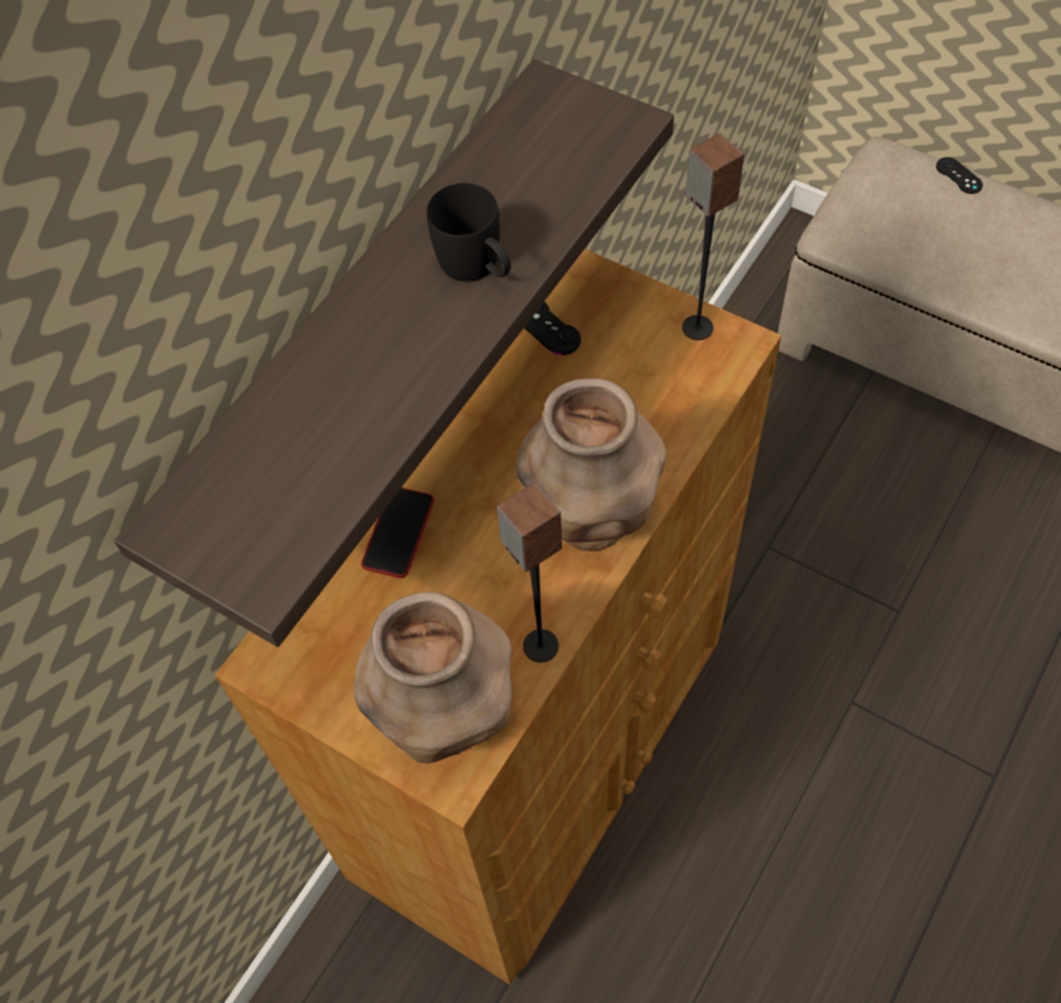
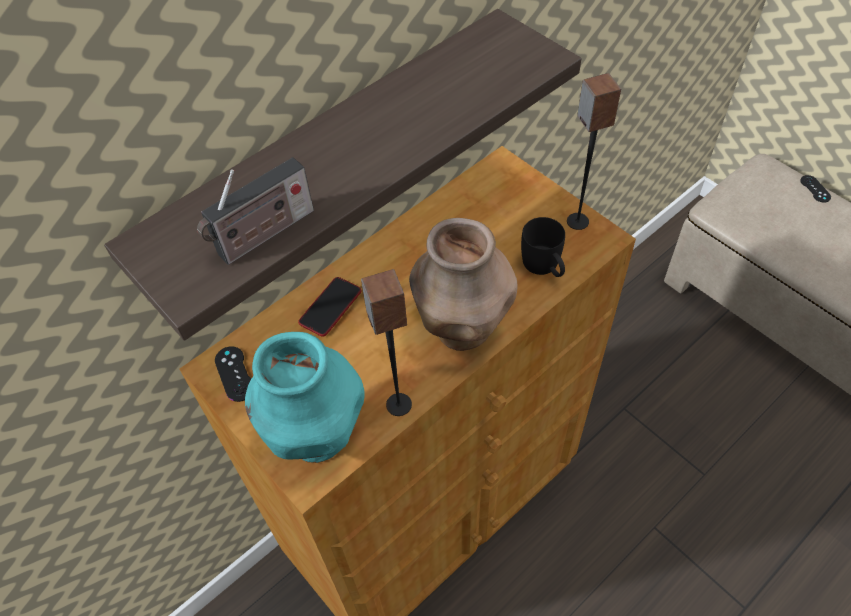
camera: 15 degrees right, 5 degrees down
(336, 476) = (263, 236): none -> radio
(447, 721) = (317, 438): brown vase -> turquoise vase
(477, 267) = (410, 126): black mug -> black mug (544, 267)
(547, 326) = (474, 199): black game controller -> black game controller (235, 374)

